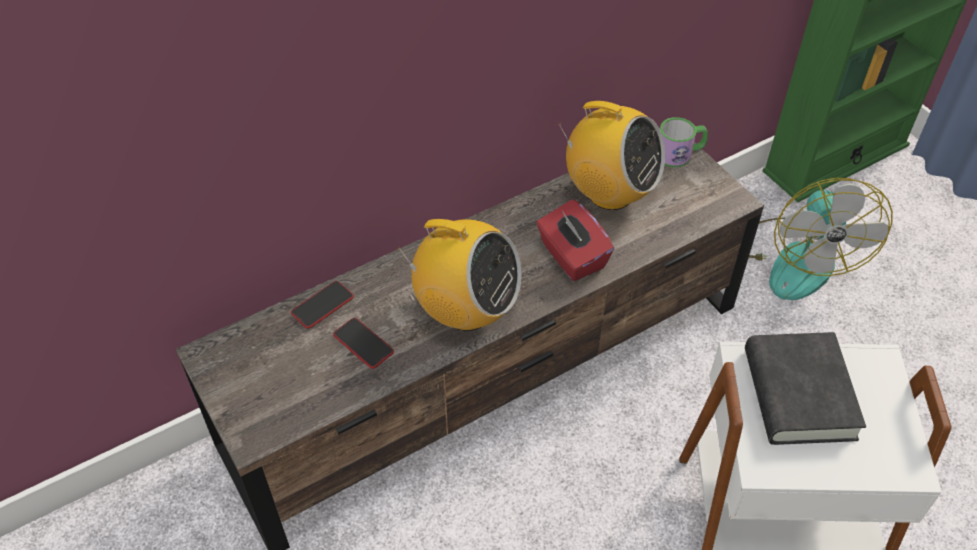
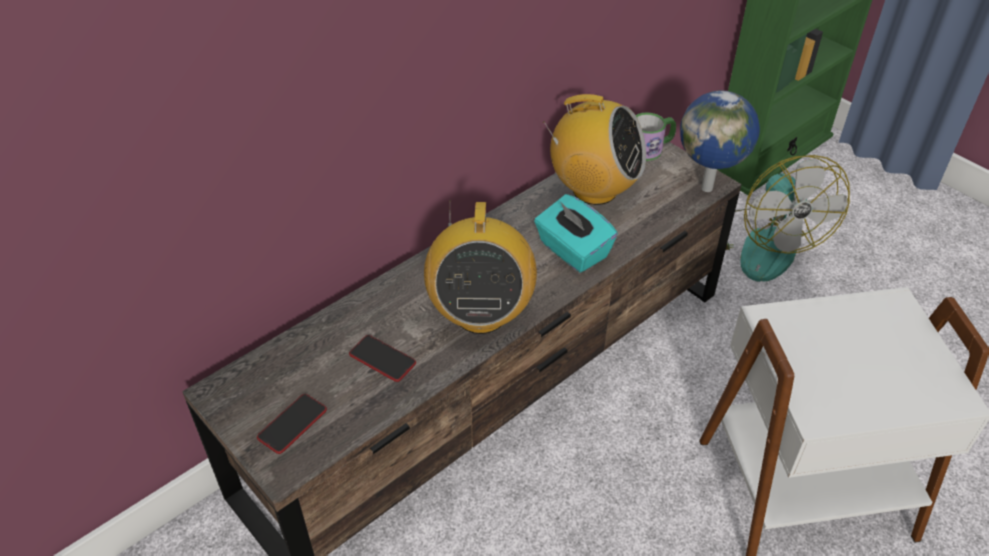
camera: 10 degrees left, 5 degrees down
(322, 305) = (331, 328): phone -> phone (292, 424)
(466, 311) = (480, 314): radio -> radio turned 75 degrees clockwise
(572, 256) = (572, 251): red tissue box -> turquoise tissue box
(728, 205) = (708, 187): none -> globe
(798, 394) = (830, 344): black book -> none

